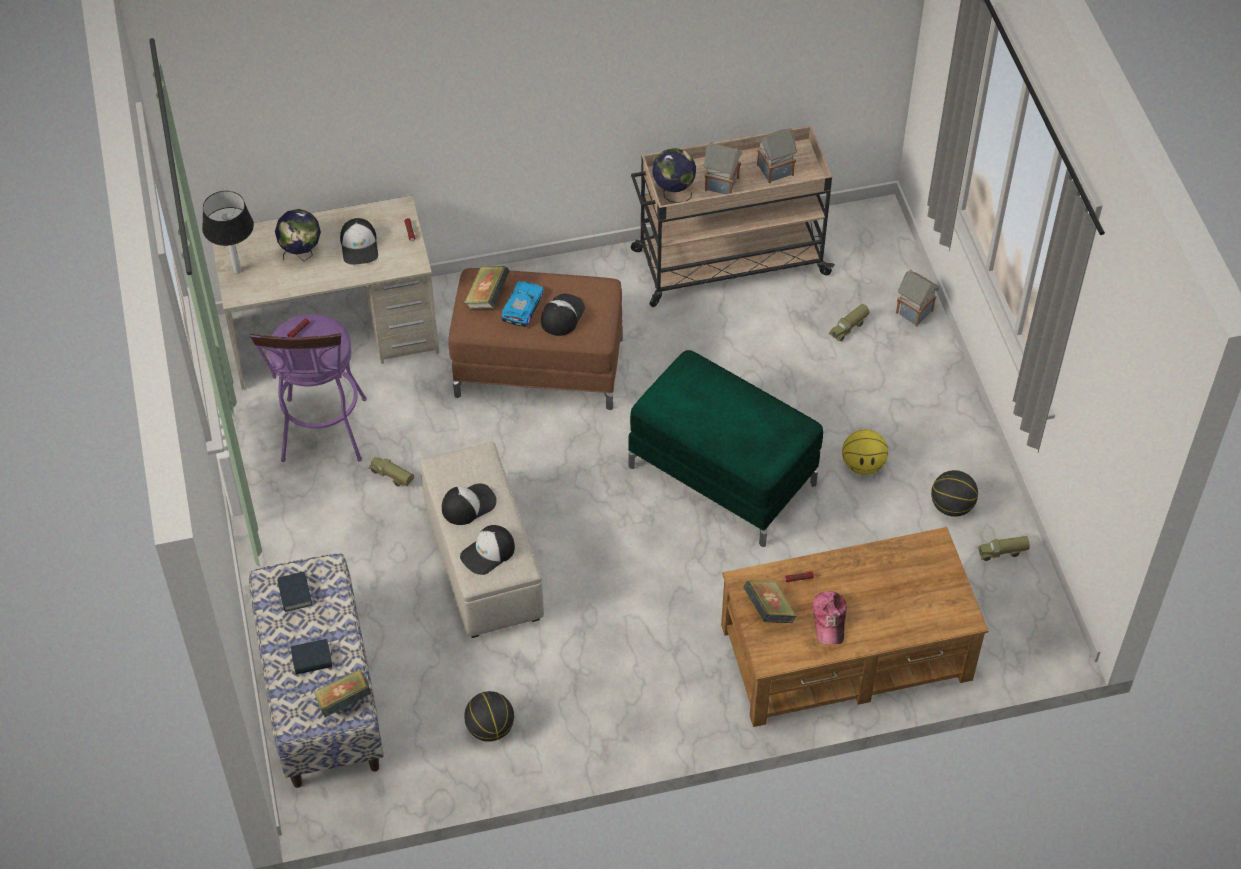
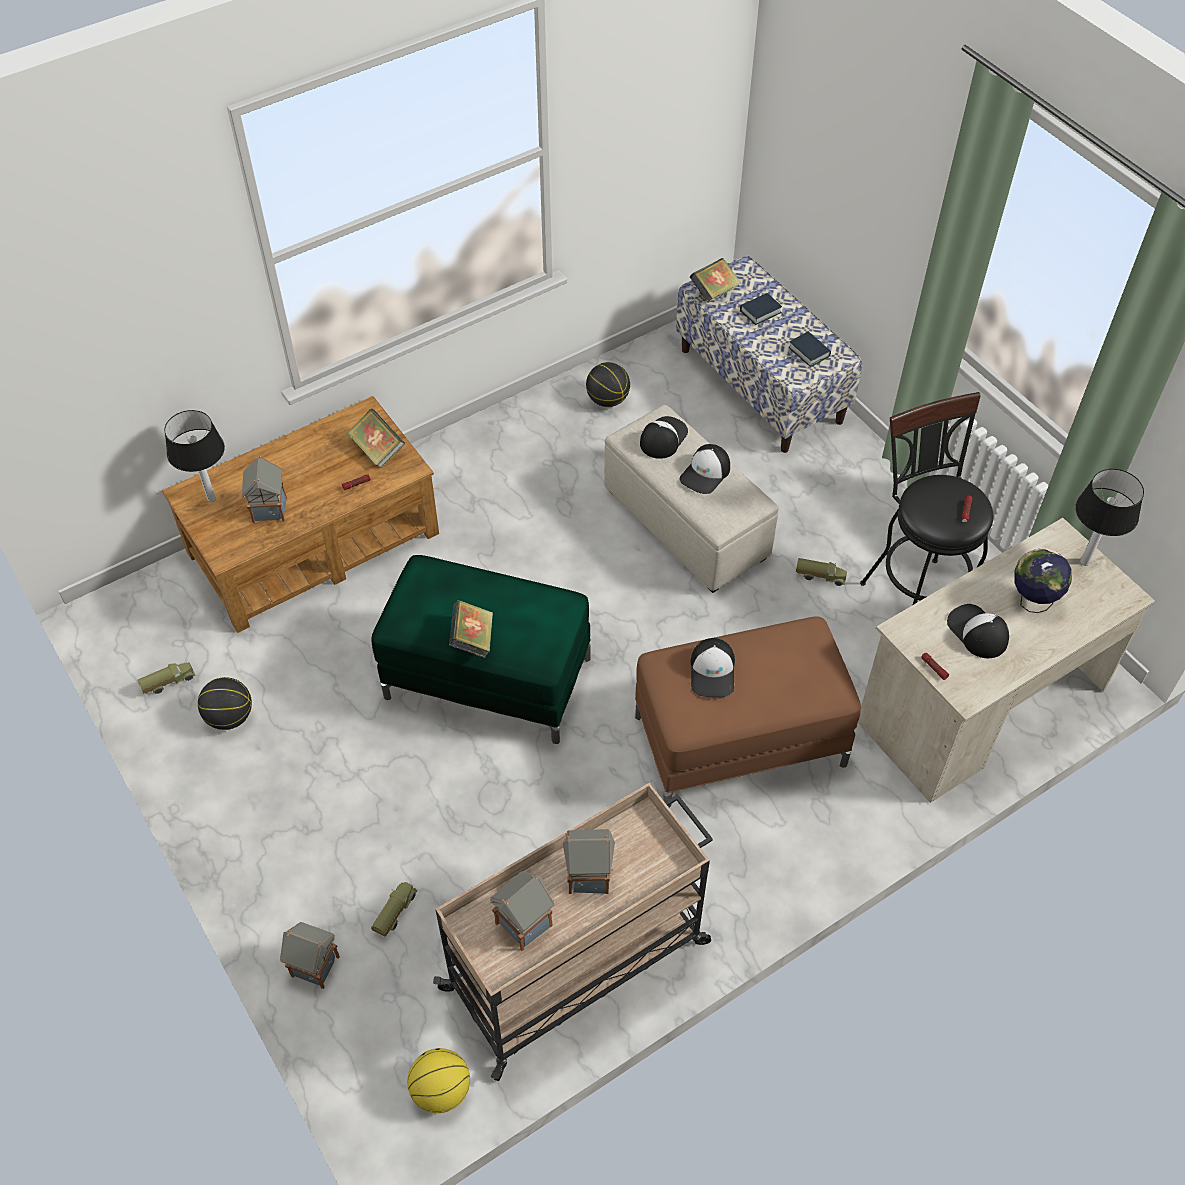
camera: 160 degrees right, 0 degrees up
(323, 437) = (912, 595): purple stool -> black stool
(487, 297) = (809, 670): book -> book (472, 639)
(521, 306) = (764, 669): toy car -> none
(673, 193) = (646, 838): globe -> none
(829, 620) = (318, 457): cap -> none
(863, 465) = (337, 735): basketball -> basketball (440, 1090)
(887, 577) = (269, 509): none -> toy house
(940, 604) = (212, 499): none -> table lamp

